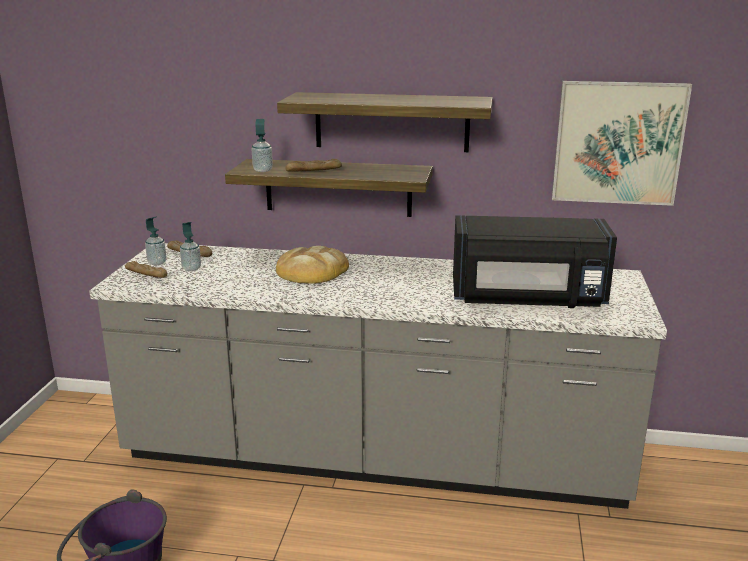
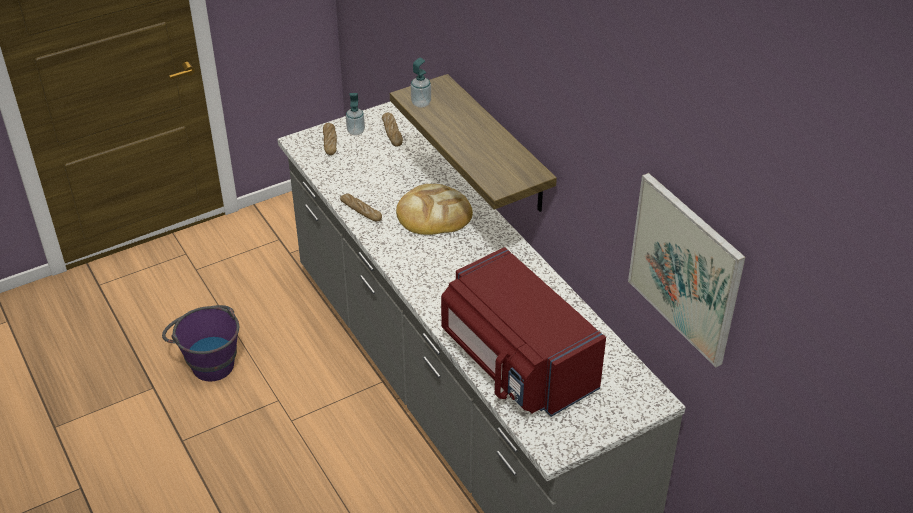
camera: 50 degrees right, 20 degrees up
(191, 268) = (365, 154): soap dispenser -> none
(313, 171) = (452, 127): bread -> bread (361, 211)
(391, 122) = (533, 115): shelf -> none
(528, 300) = (516, 363): black microwave -> red microwave

